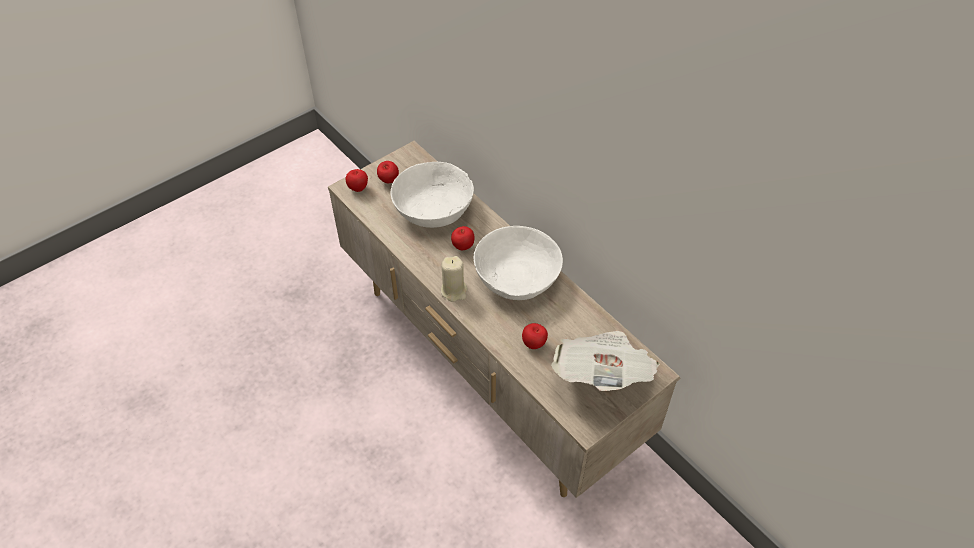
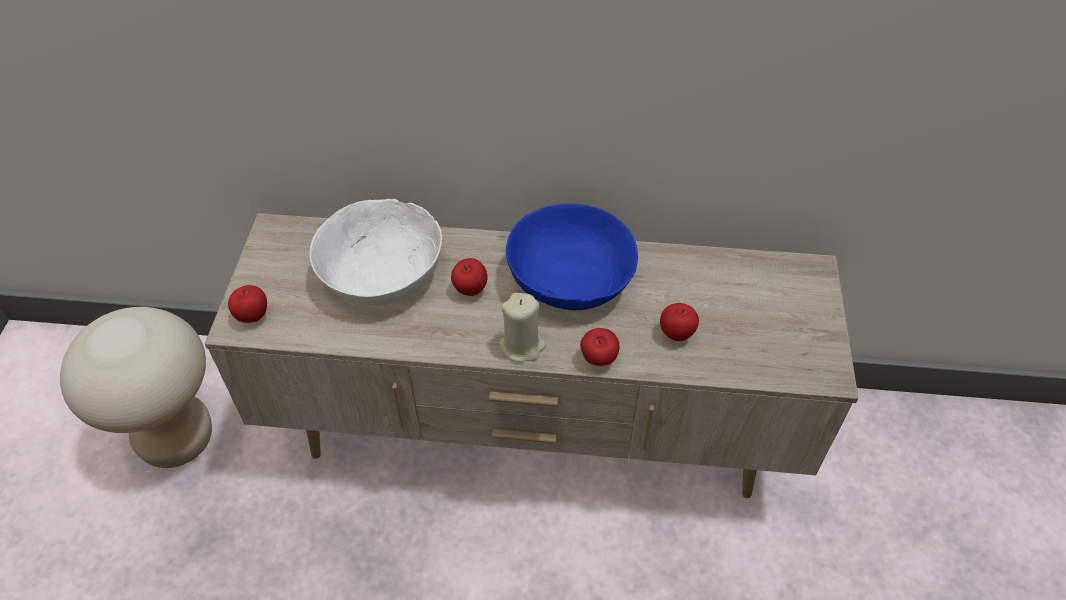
camera: 45 degrees left, 0 degrees up
(329, 239) = (177, 439): none -> beige stool
(388, 181) = (283, 280): apple -> apple (598, 360)
(518, 277) = (571, 278): white bowl -> blue bowl
(602, 374) = (774, 310): newspaper -> none

